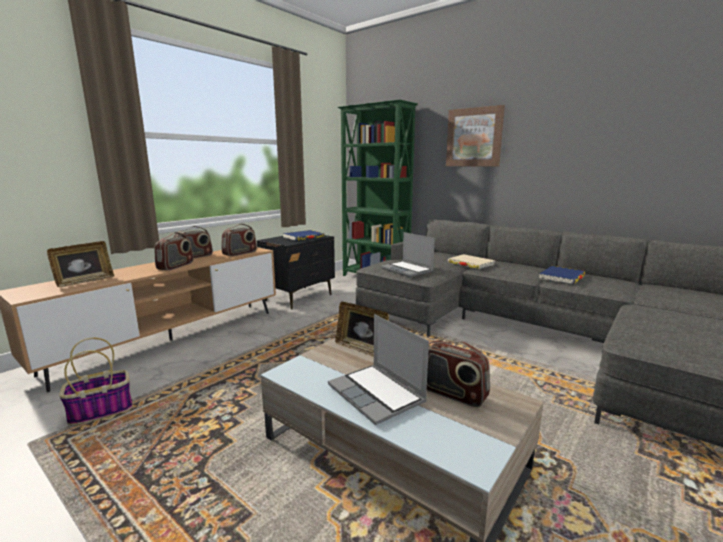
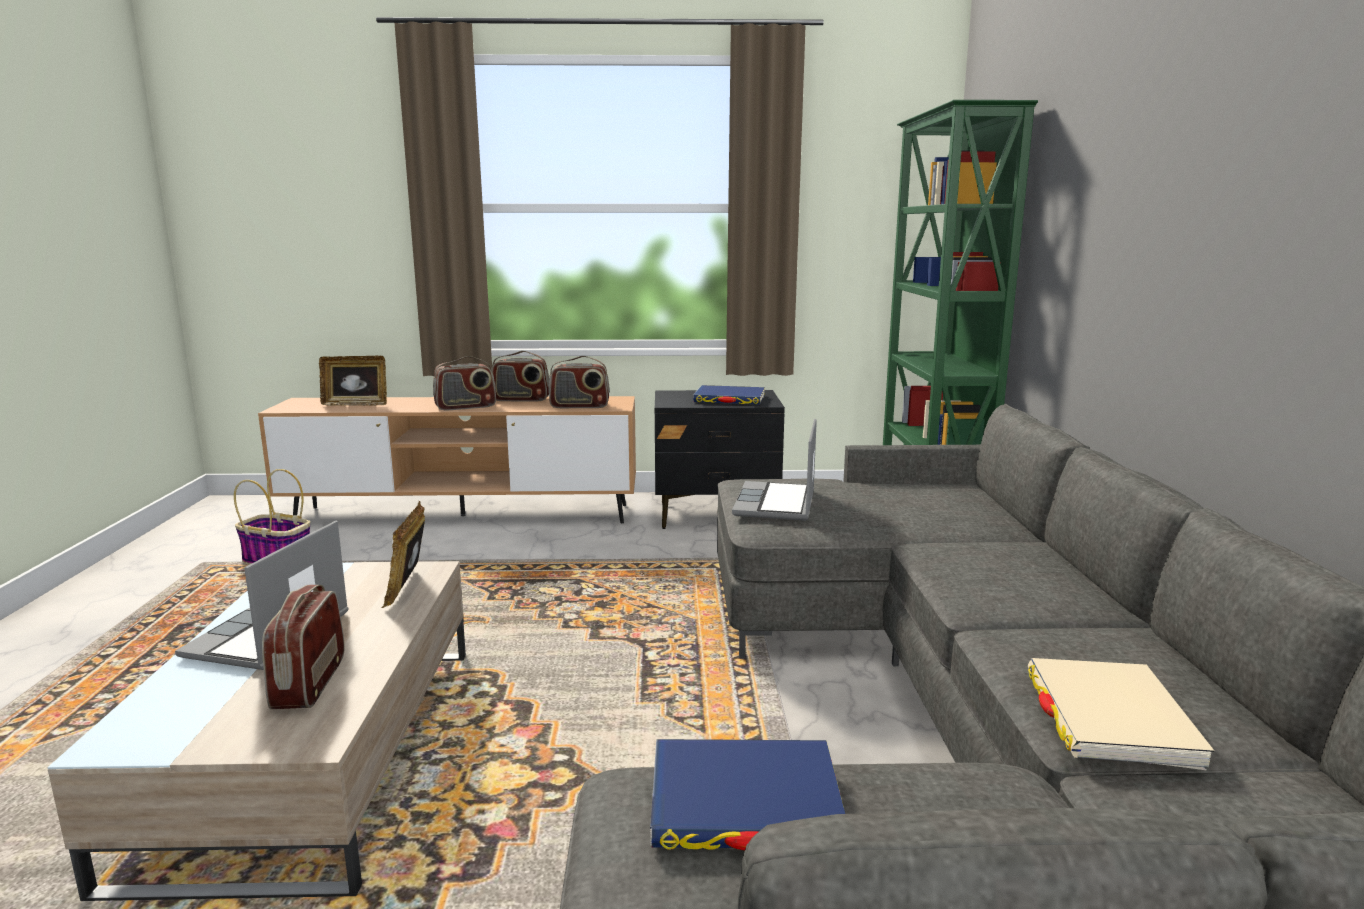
camera: 50 degrees right, 0 degrees up
(470, 264) = (951, 534): beige book -> beige book (1109, 718)
(474, 137) = (1115, 189): picture -> none
(561, 277) = (1062, 638): blue book -> blue book (744, 803)

